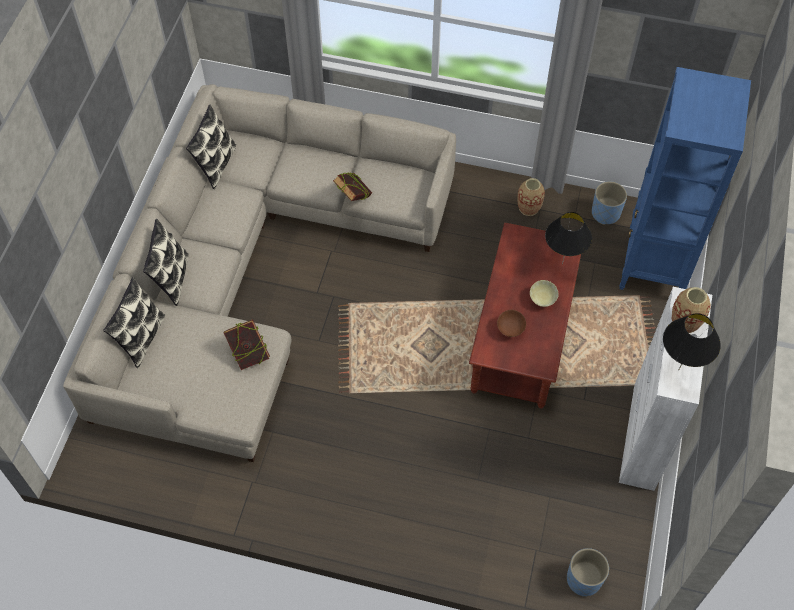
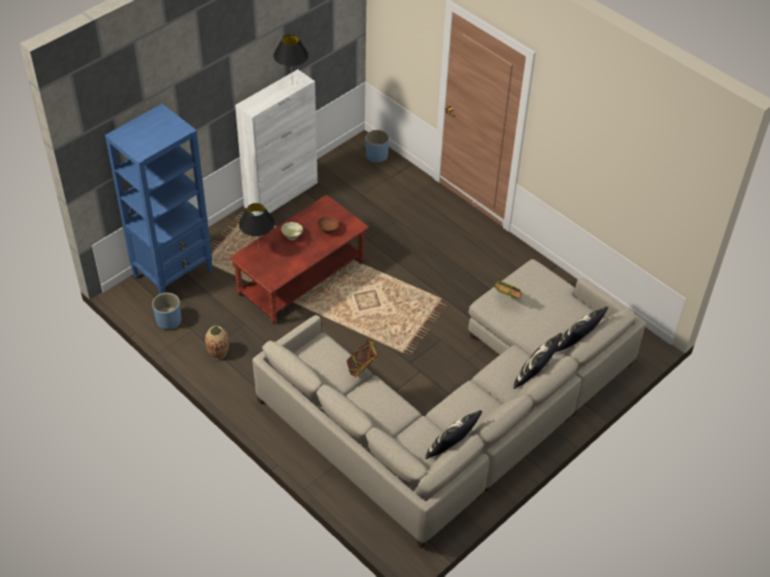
camera: 150 degrees left, 10 degrees down
(685, 322) = (265, 100): vase -> none

